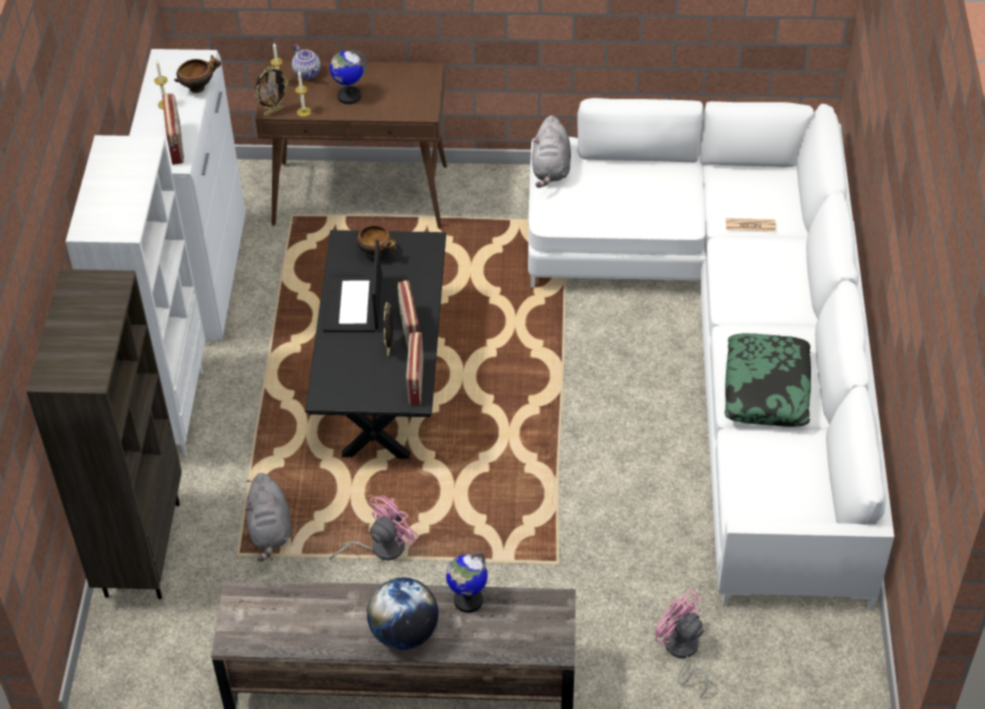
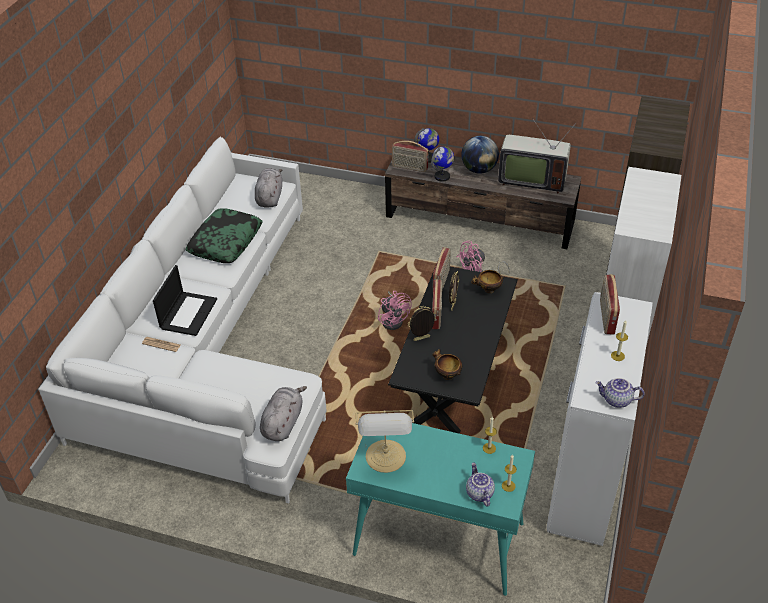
camera: 165 degrees left, 5 degrees down
(168, 61) = (616, 400): none -> teapot
(198, 87) = (587, 367): bowl -> bowl (488, 290)
(270, 530) = (543, 296): grey plush toy -> grey plush toy (269, 197)
(274, 111) = (517, 454): picture frame -> picture frame (422, 339)
(303, 626) = (531, 180): none -> television
(349, 96) = (444, 457): globe -> globe (428, 158)
(354, 305) = (472, 339): laptop -> laptop (188, 313)
(361, 195) = (437, 539): brown console table -> turquoise console table
(409, 85) = (386, 458): none -> table lamp
(534, 611) = (409, 168): none -> radio
(681, 652) = (332, 205): pink fan -> pink fan (394, 320)

